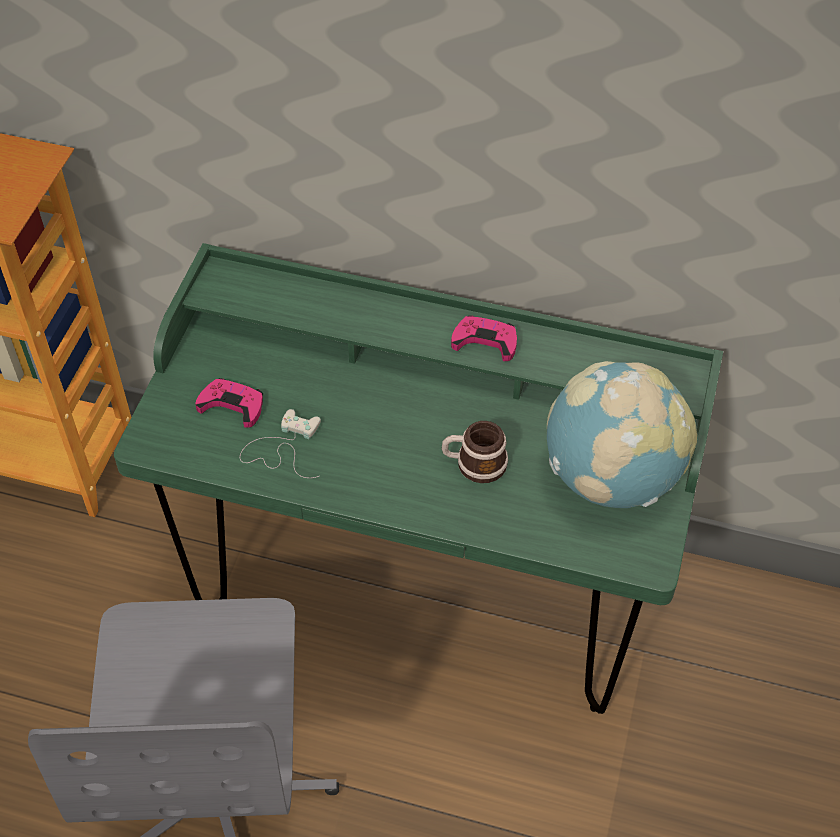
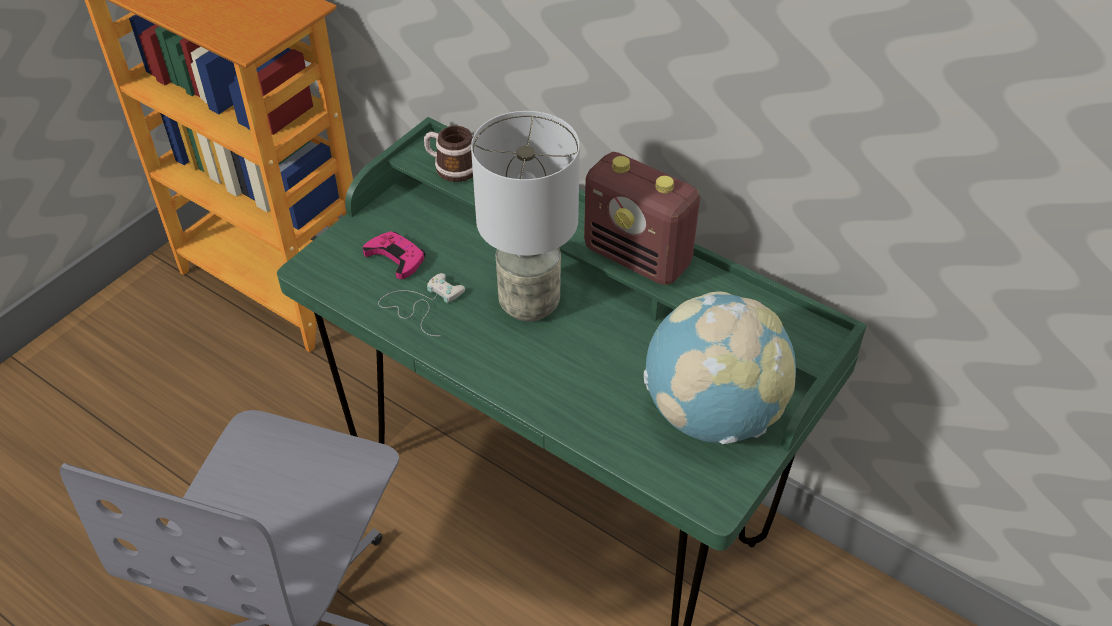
camera: 20 degrees right, 5 degrees down
(389, 415) = (528, 302): none -> grey table lamp
(474, 463) = (586, 365): mug -> mug (451, 167)
(485, 341) = (638, 257): pink game controller -> radio

